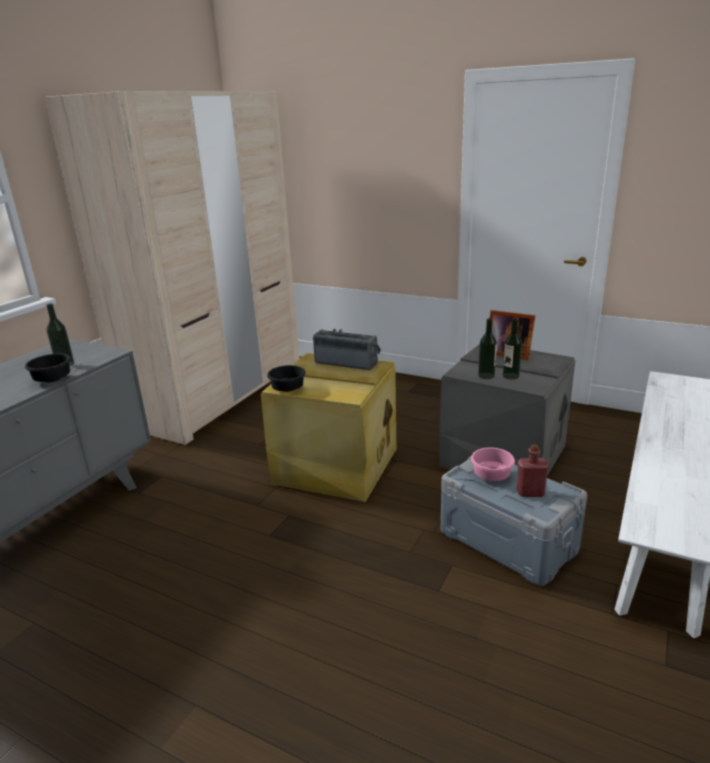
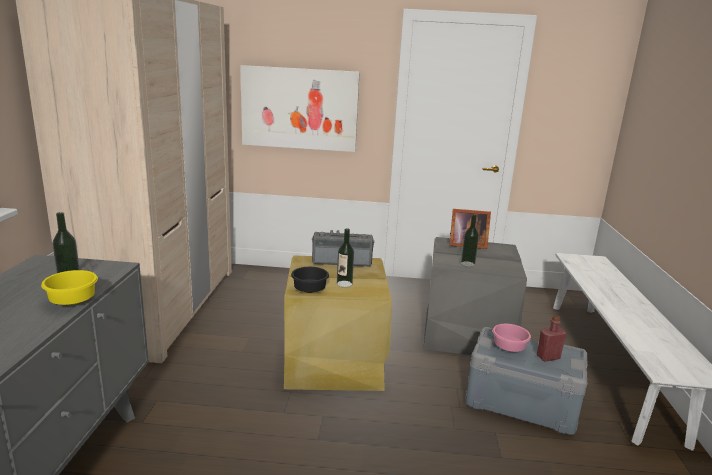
camera: 25 degrees left, 5 degrees down
(51, 380) = (71, 302): black bowl -> yellow bowl
(361, 194) = (299, 108): none -> picture
(510, 376) = (486, 262): bottle -> bottle (344, 284)

